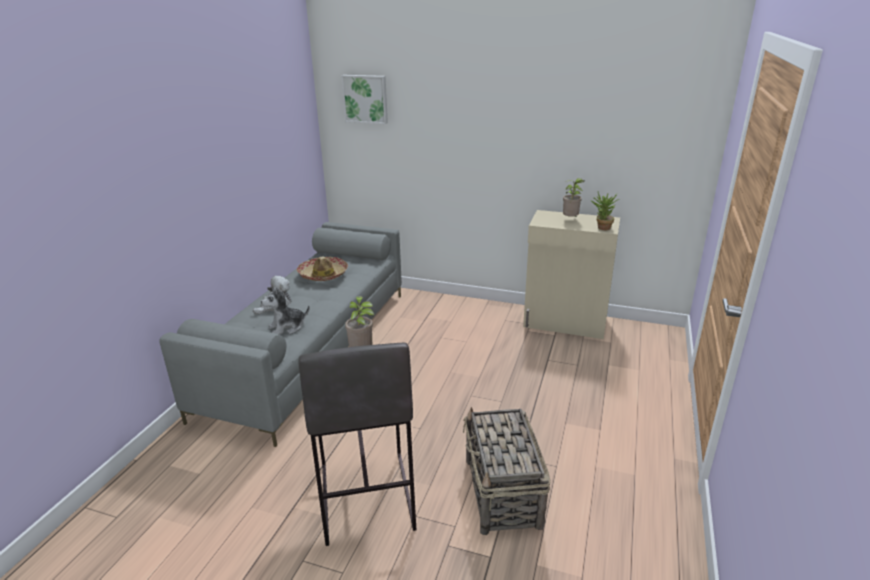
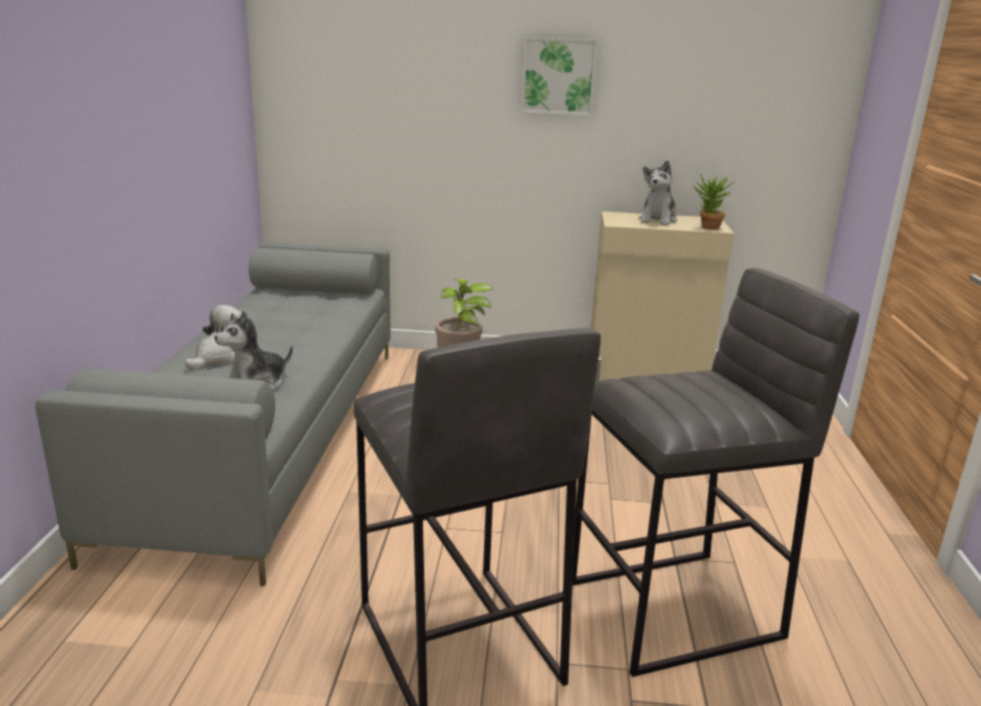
camera: 15 degrees left, 5 degrees down
(323, 275) = (283, 314): hat -> none
(365, 99) = (334, 43): picture -> picture (558, 76)
(502, 493) = (676, 610): basket -> grey stool
(571, 220) = (658, 220): potted plant -> plush toy

